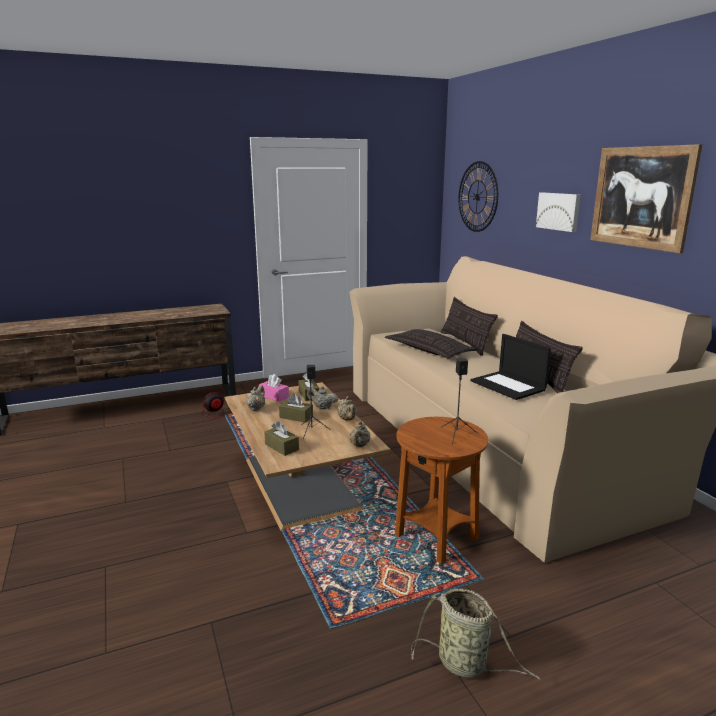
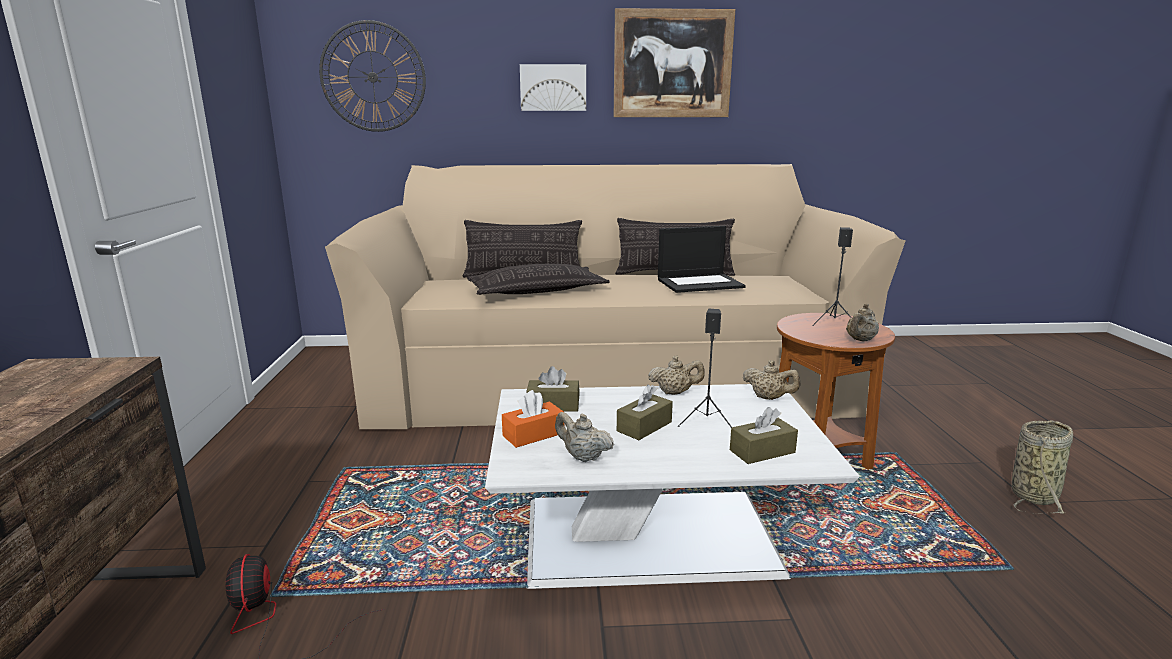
camera: 70 degrees left, 0 degrees up
(274, 396) = (533, 434): pink tissue box -> orange tissue box
(302, 484) = (654, 535): brown coffee table -> white coffee table
(322, 407) = (617, 403): beige teapot -> beige teapot (860, 340)

